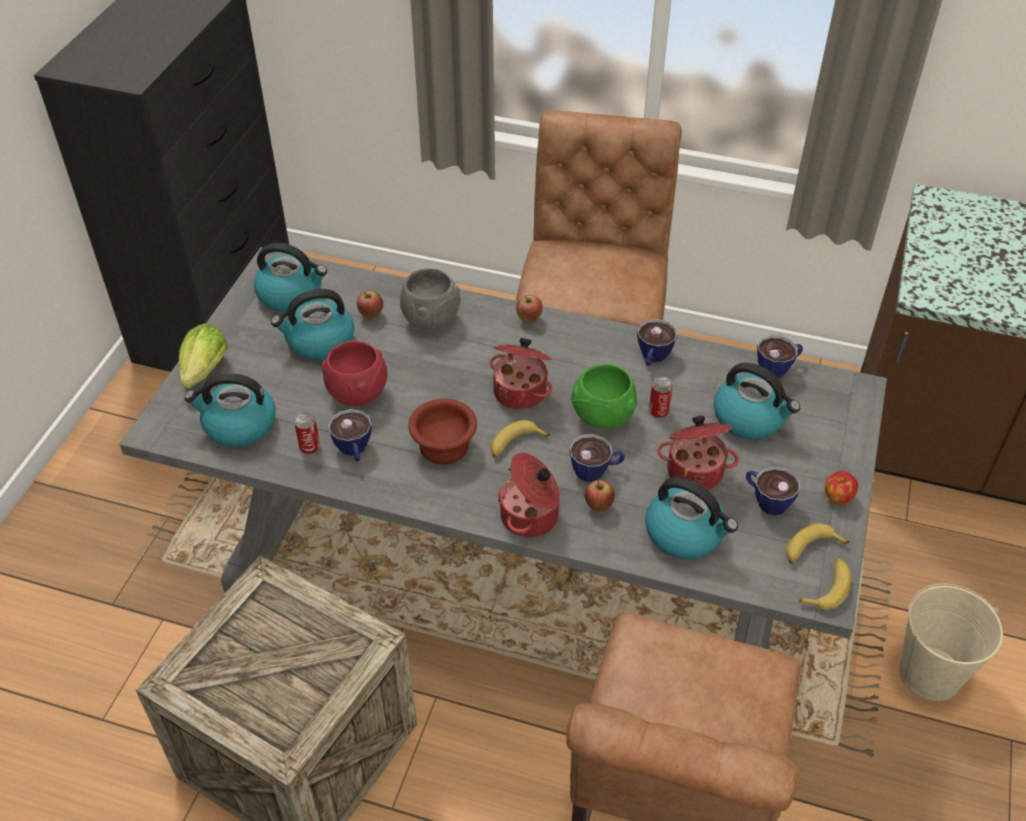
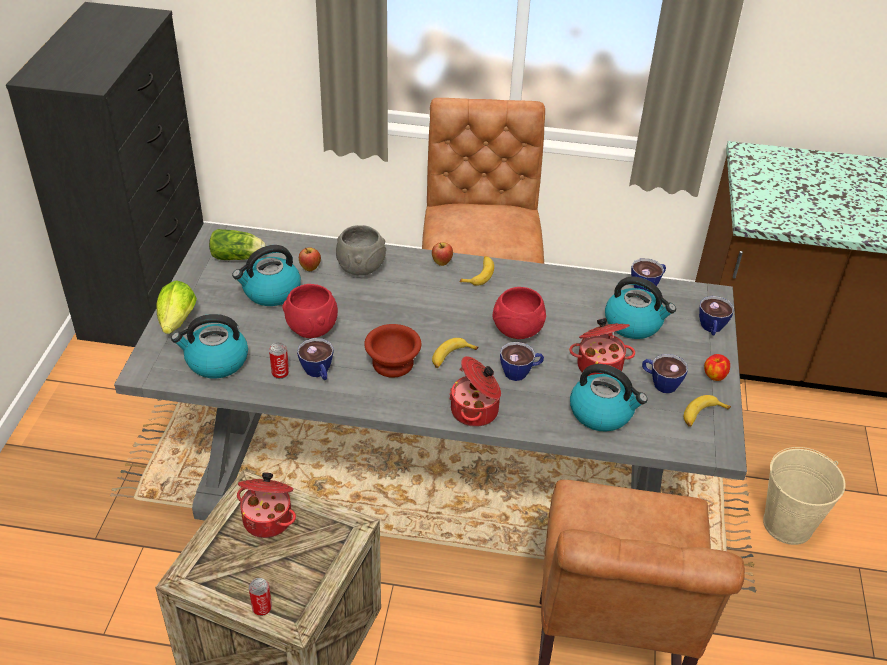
camera: 10 degrees left, 5 degrees down
(291, 294) = (239, 257): kettle -> lettuce
(521, 391) = (447, 317): cooking pot -> cooking pot (268, 518)
(598, 506) = (528, 398): apple -> none
(603, 418) = (518, 332): green bowl -> red bowl
(653, 358) = (548, 285): cup -> cup (711, 329)
(658, 411) = (561, 324): can -> can (262, 608)
(827, 587) = (720, 442): banana -> banana (479, 274)

